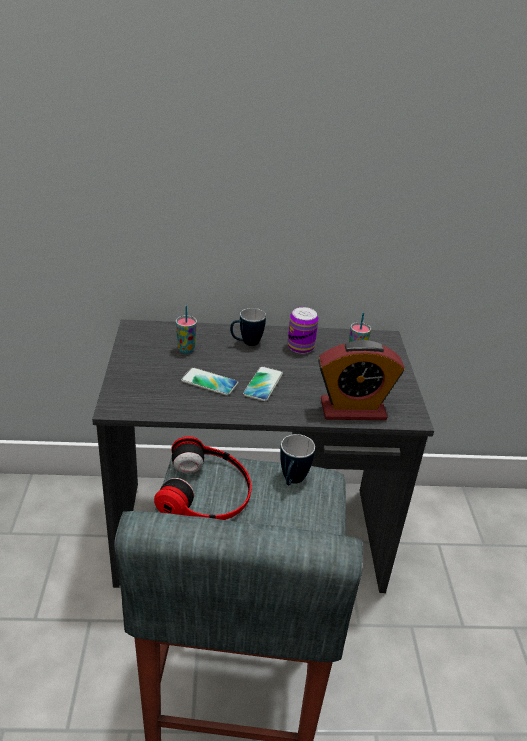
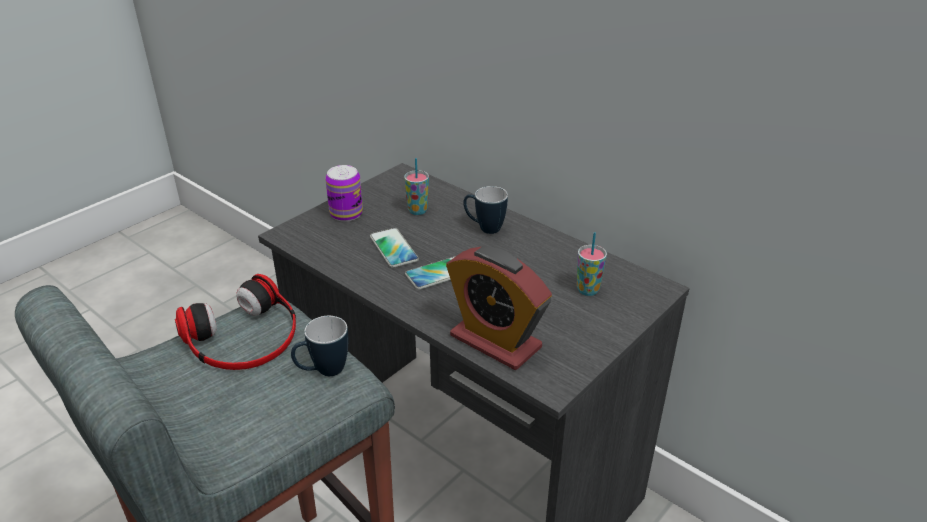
camera: 45 degrees right, 0 degrees up
(300, 347) = (536, 255): can -> can (346, 214)

